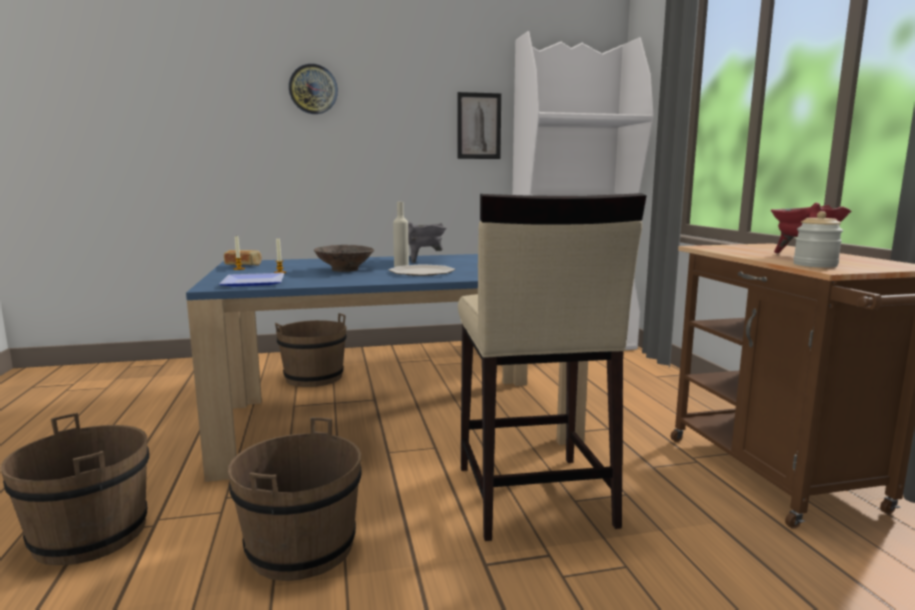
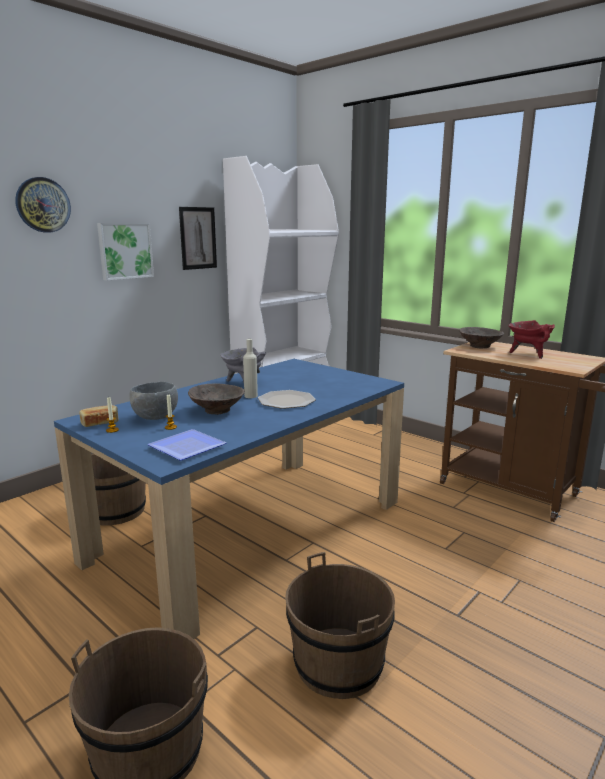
camera: 35 degrees left, 5 degrees up
(288, 267) = (156, 418): none -> grey bowl
(392, 135) = (125, 250): none -> picture
(532, 496) = (421, 555): beige stool -> none
(747, 246) = (479, 346): none -> brown bowl
(815, 265) = (557, 365): jar -> none

